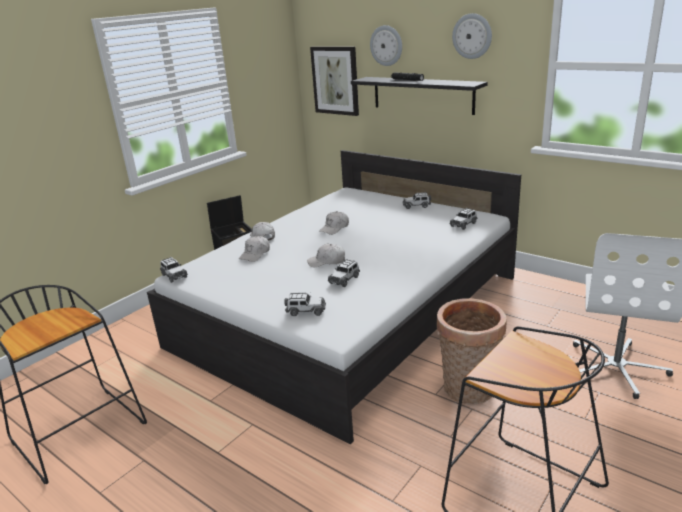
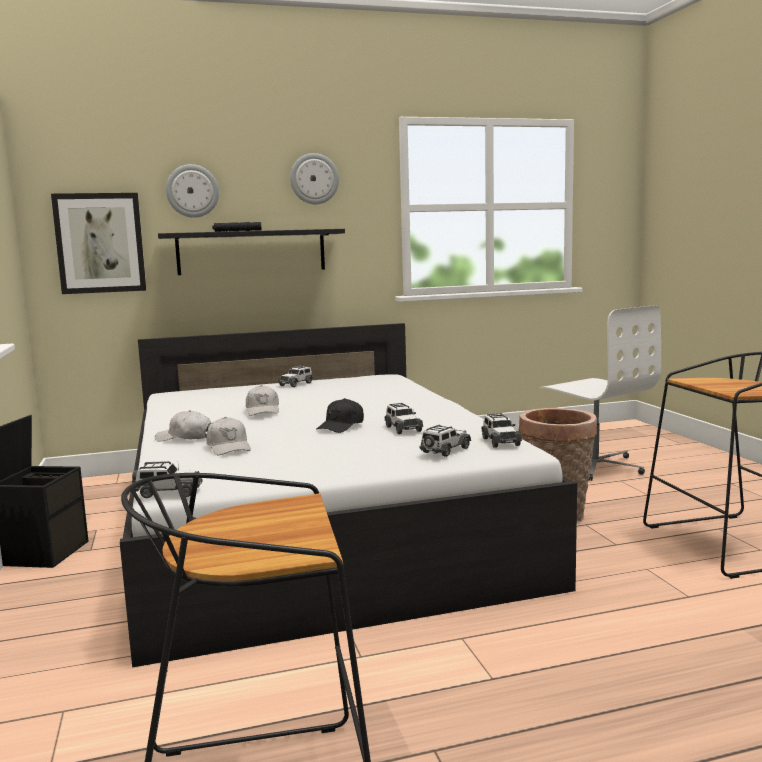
camera: 55 degrees left, 15 degrees down
(327, 261) = (341, 426): white cap -> black cap
(463, 224) = (383, 382): toy car -> toy car (500, 441)

